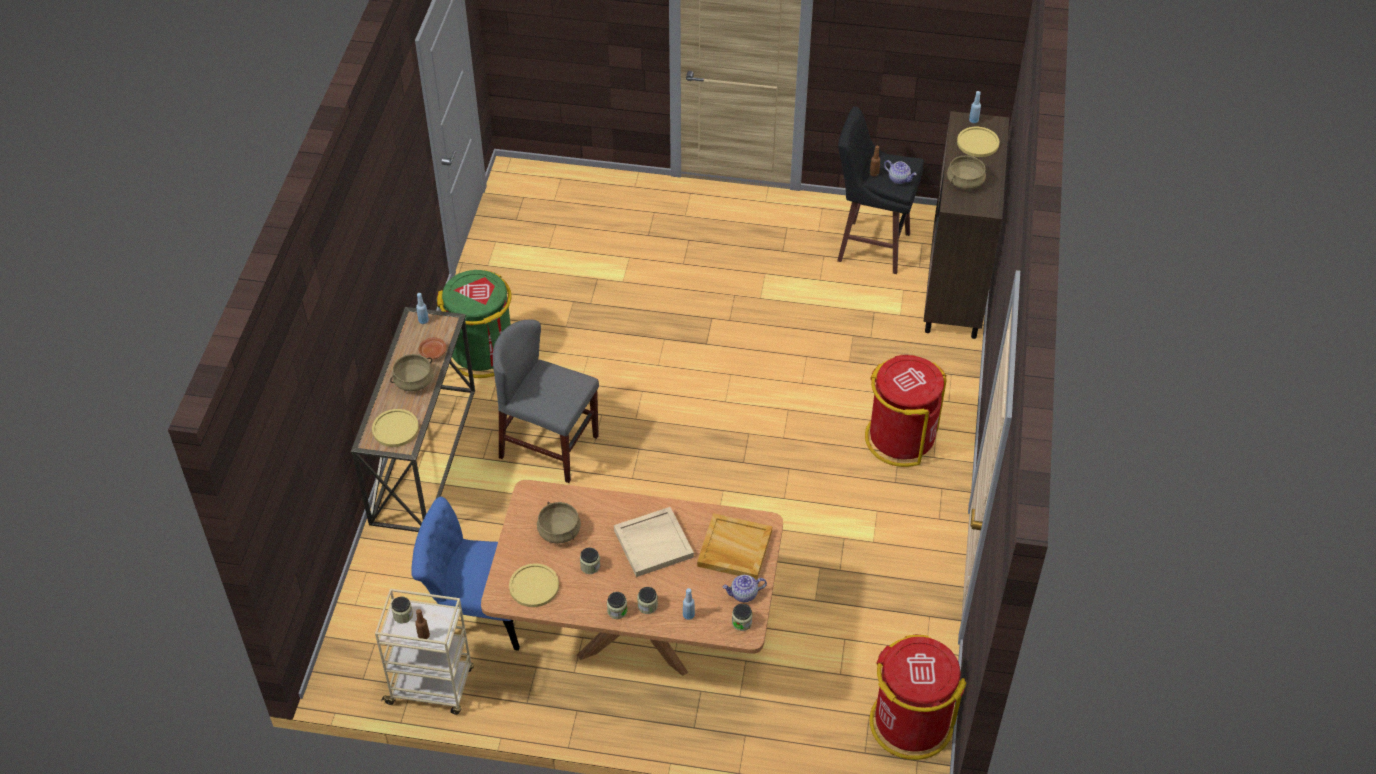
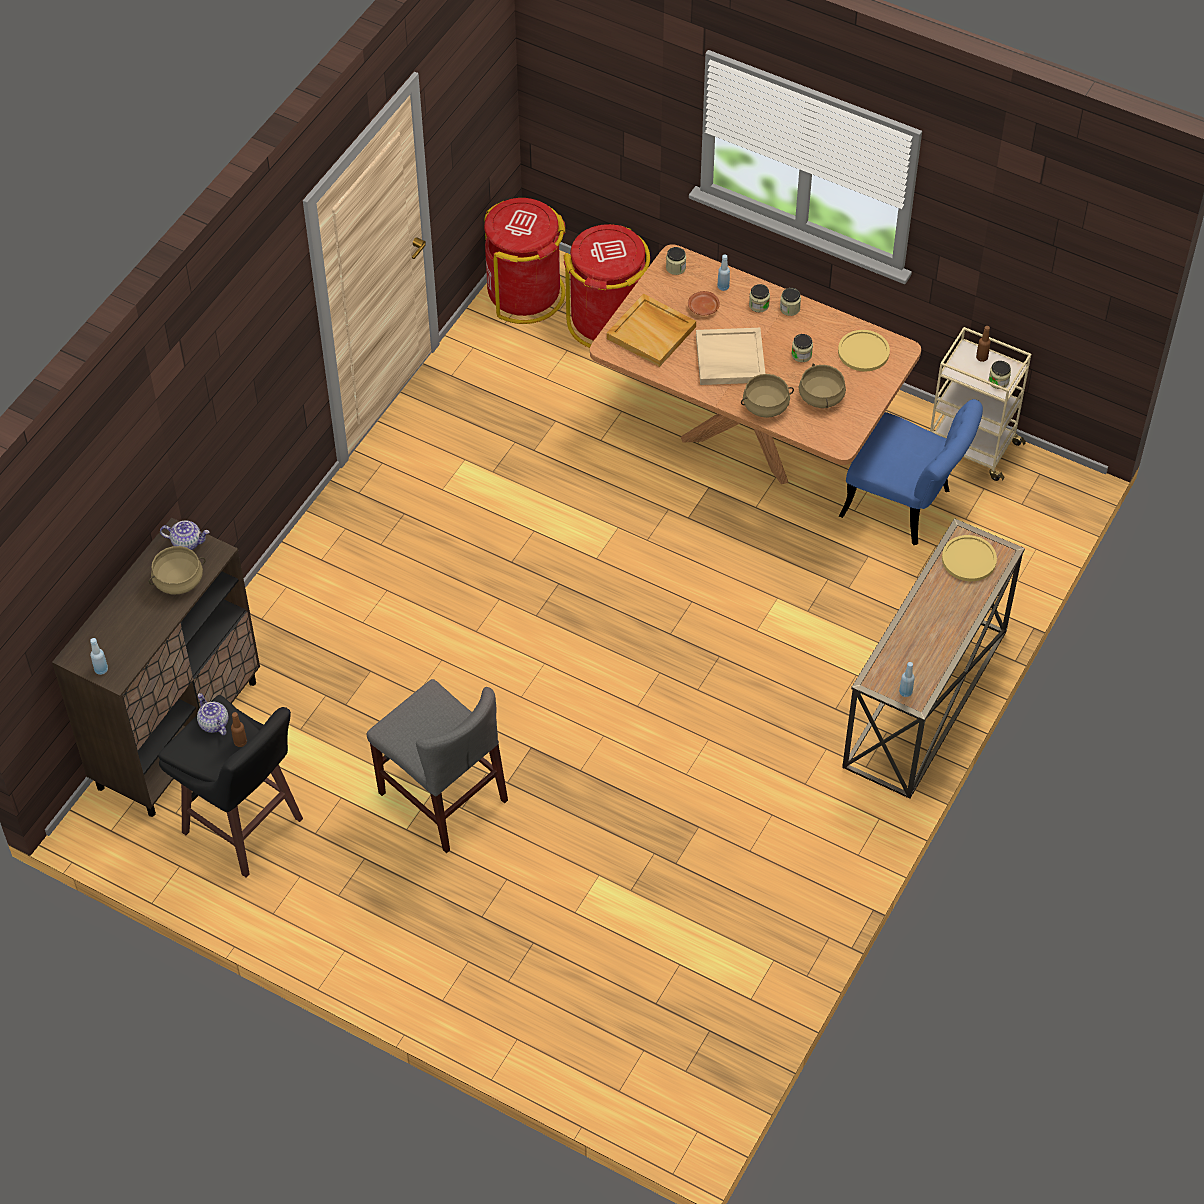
camera: 160 degrees left, 5 degrees up
(414, 381) = (935, 614): beige cooking pot -> beige cooking pot (765, 406)
(433, 351) = (903, 645): brown plate -> brown plate (703, 308)
(482, 352) = (818, 819): green trash can -> none
(549, 446) = (773, 666): grey chair -> grey chair (442, 796)
(744, 594) = (662, 290): teapot -> teapot (187, 542)
(900, 438) = (368, 560): red trash can -> red trash can (608, 321)
(977, 143) = (121, 633): yellow plate -> none

